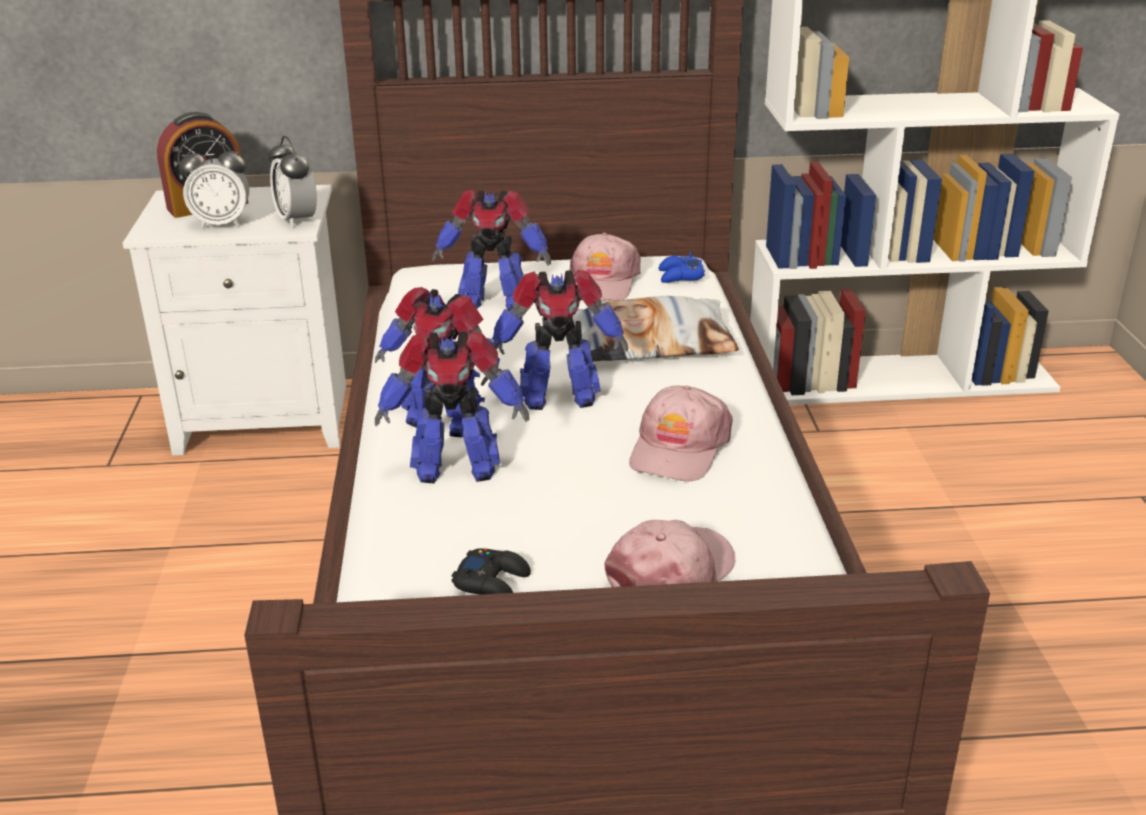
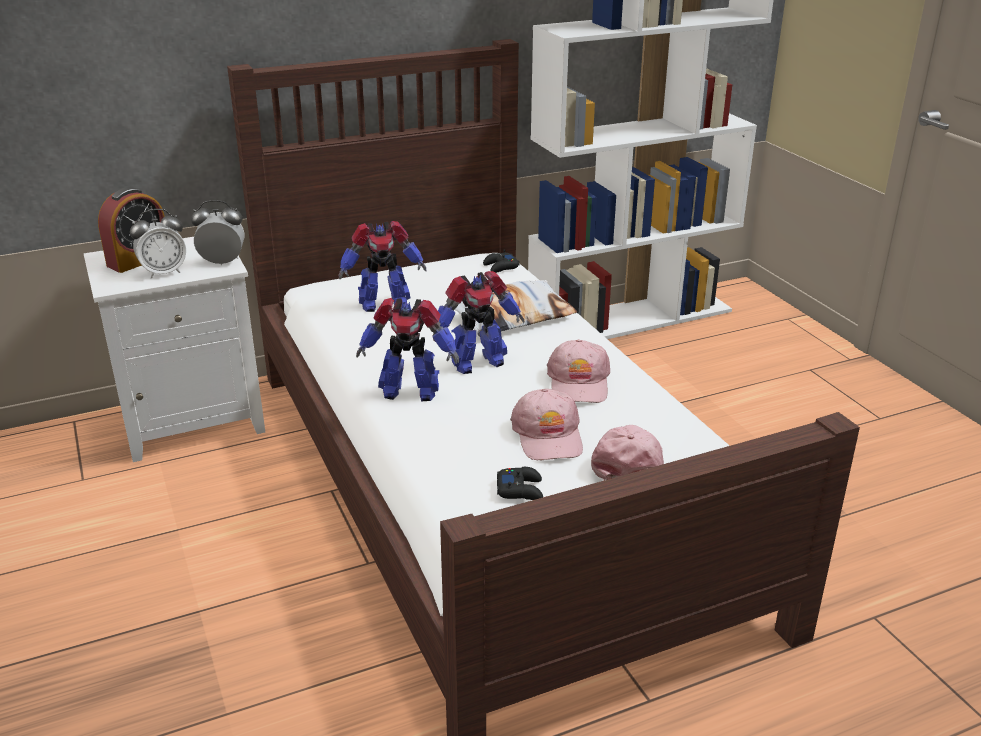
camera: 20 degrees left, 0 degrees up
(297, 220) = (222, 262): alarm clock -> alarm clock turned 135 degrees clockwise
(454, 468) = (440, 422): toy robot -> none
(602, 282) = (450, 279): pink cap -> pink cap (548, 435)
(680, 276) = (500, 267): blue game controller -> black game controller

